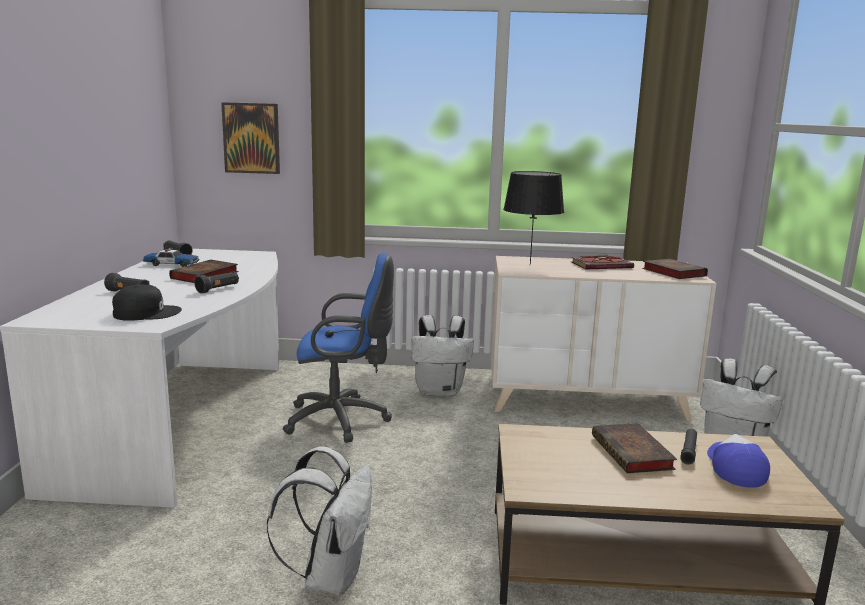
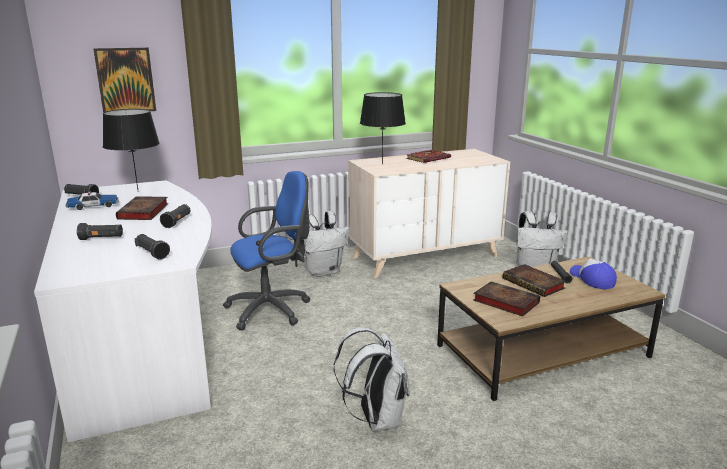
camera: 25 degrees left, 5 degrees up
(146, 313) = (152, 253): black cap -> black flashlight
(232, 257) = (137, 191): none -> black table lamp
(672, 272) = (476, 157): book -> book (504, 301)

